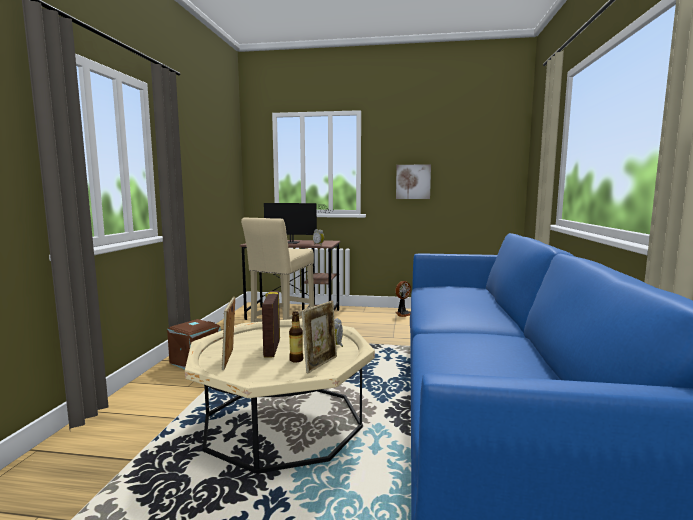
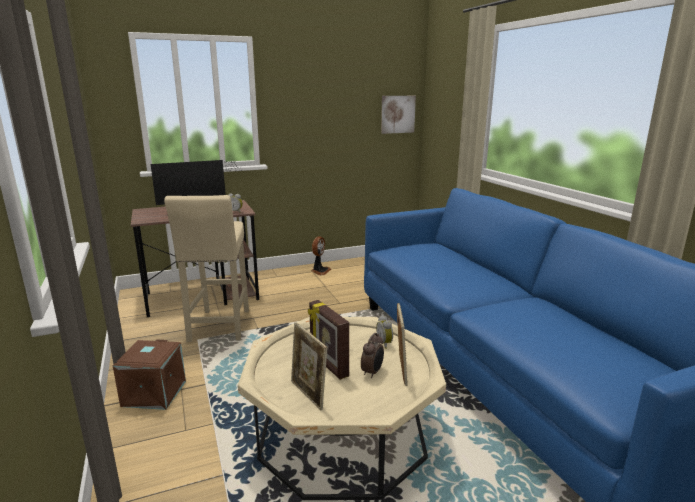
camera: 30 degrees left, 10 degrees up
(296, 360) = (372, 372): bottle -> alarm clock
(413, 182) = (316, 124): picture -> picture (397, 114)

